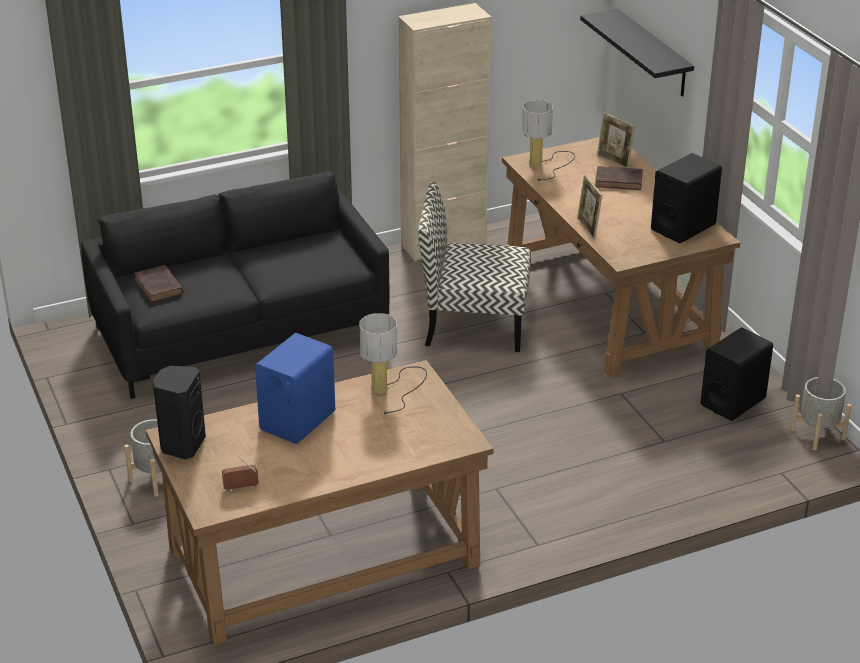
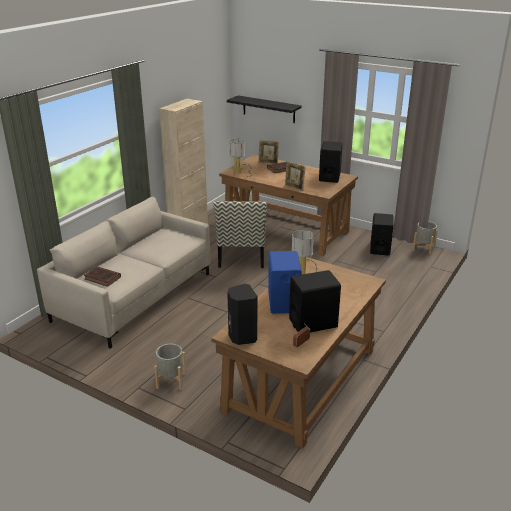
camera: 35 degrees left, 5 degrees down
(241, 332) = (135, 296): black sofa -> beige sofa
(295, 467) = (313, 323): none -> black speaker
(473, 325) = (242, 256): chair -> chair turned 60 degrees counterclockwise

